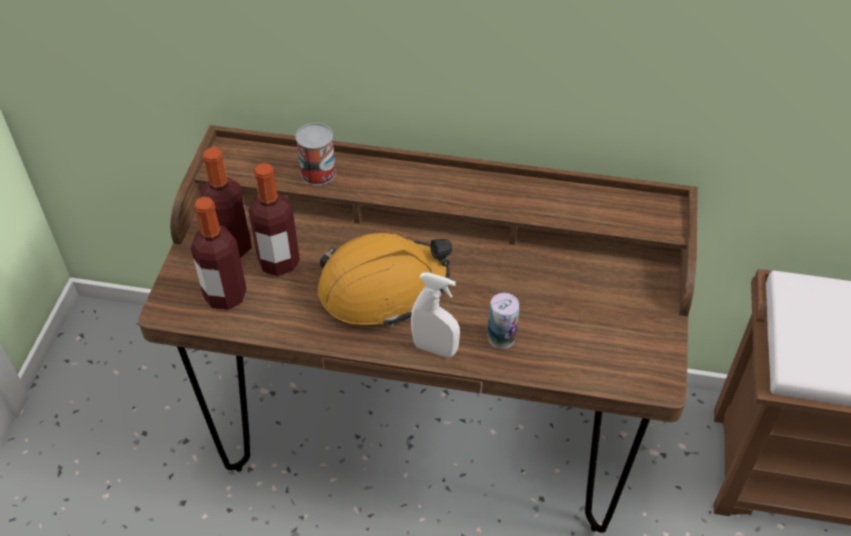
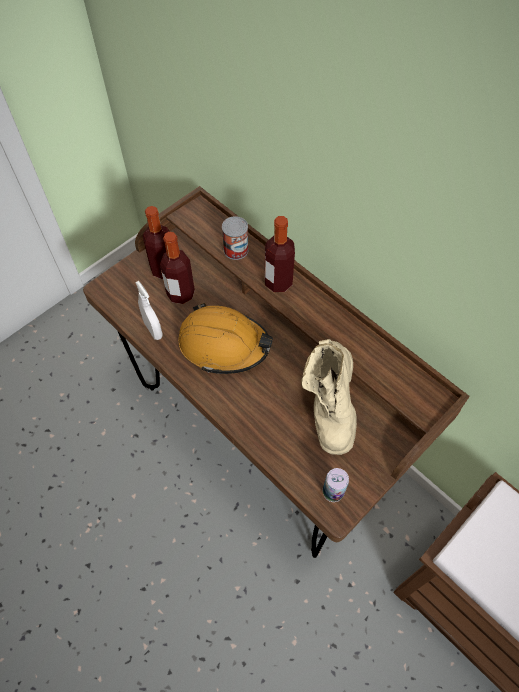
camera: 35 degrees right, 10 degrees up
(225, 296) = (137, 298): bottle -> bottle (278, 282)
(435, 349) = (221, 401): white spray bottle -> white spray bottle (153, 330)
(501, 338) = (265, 419): can -> can (333, 492)
(561, 287) = (329, 408): none -> beige boot

